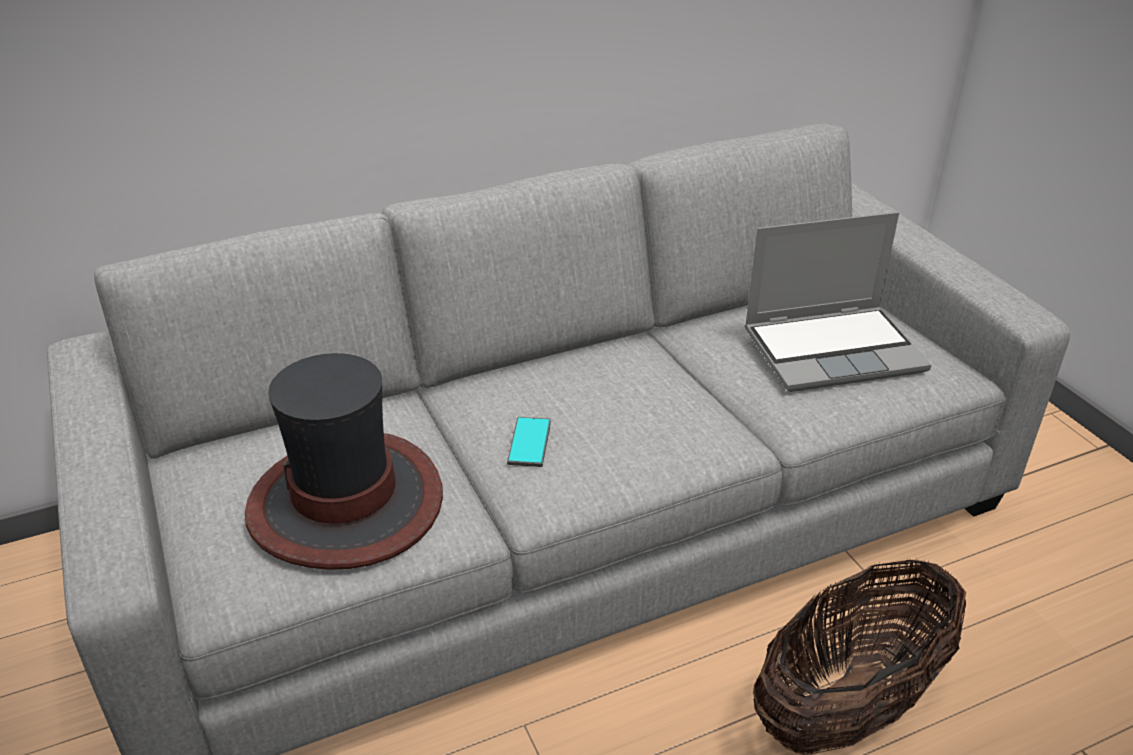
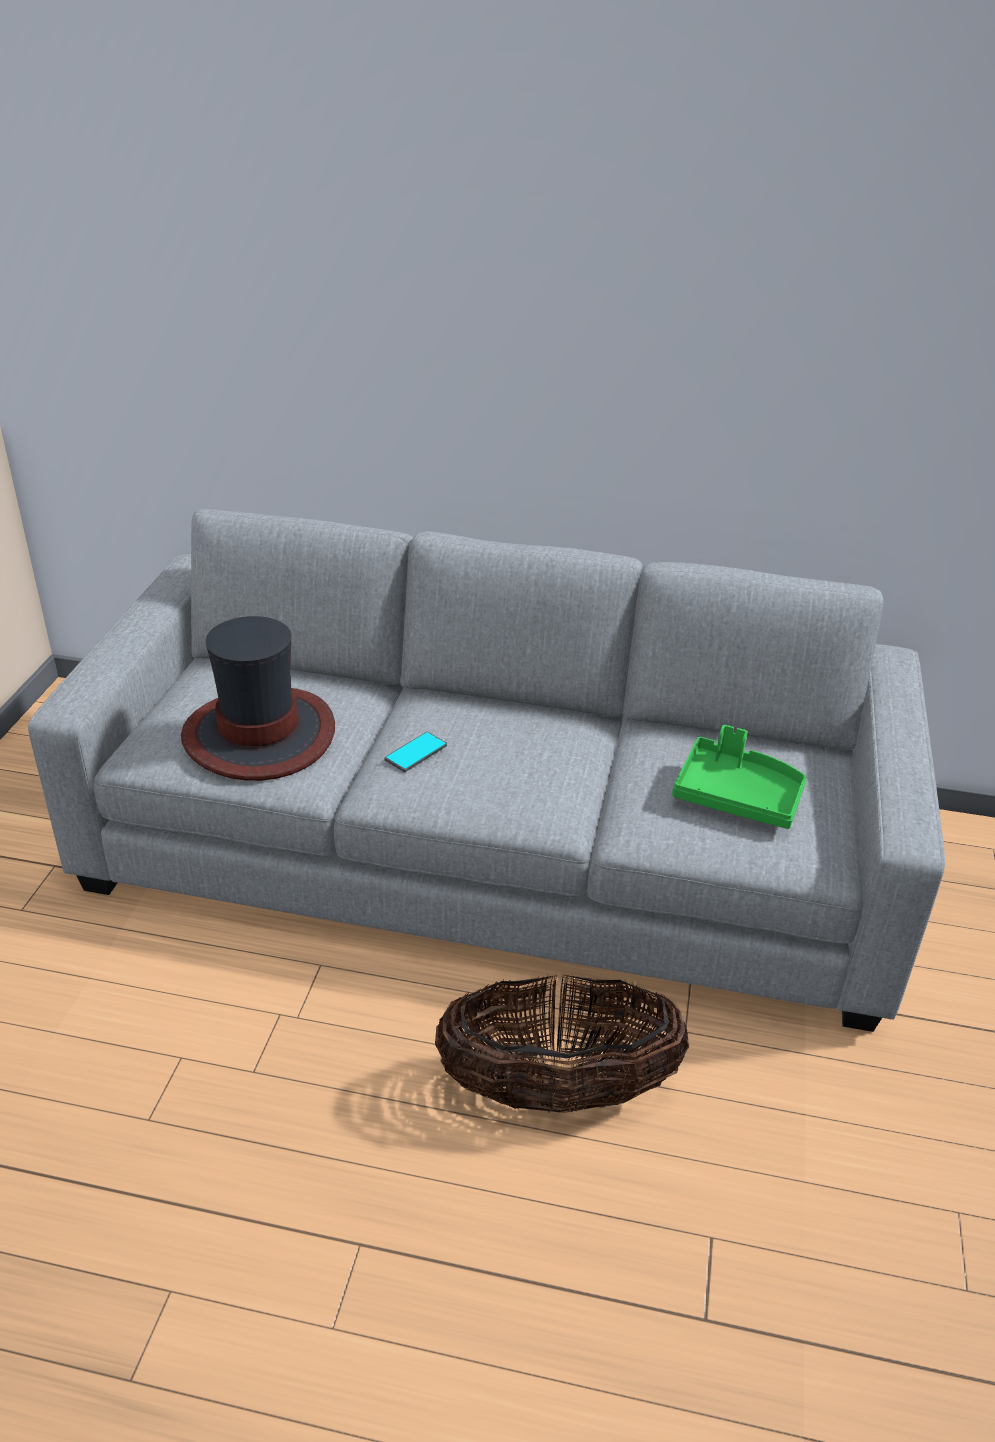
camera: 35 degrees right, 0 degrees up
(834, 350) = (737, 796): laptop -> green tray

